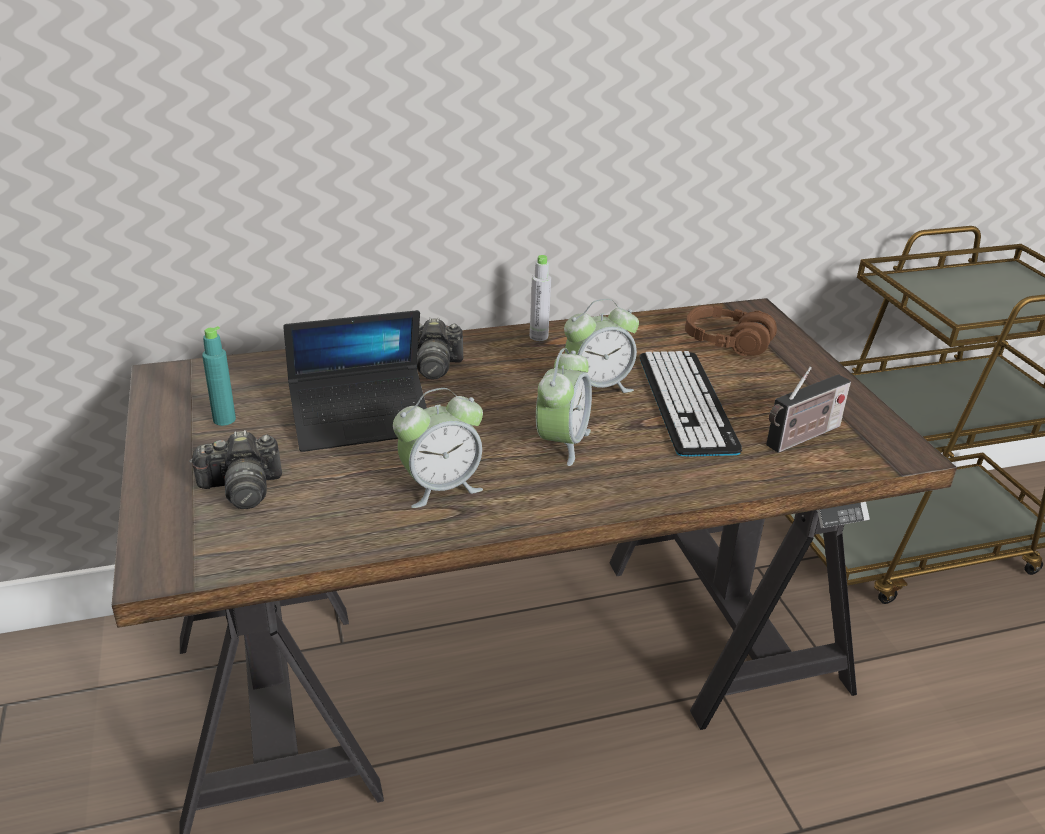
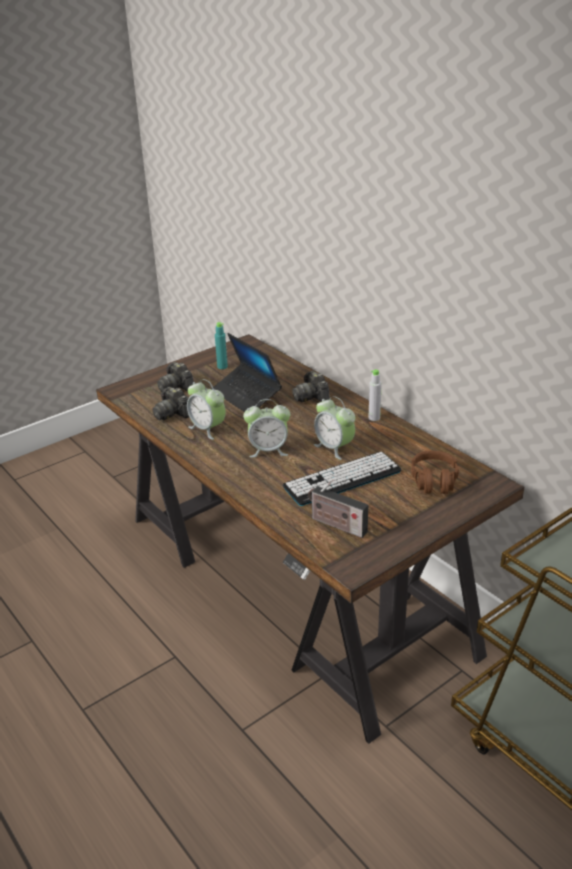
camera: 70 degrees right, 0 degrees up
(343, 515) = (172, 413): none -> camera

